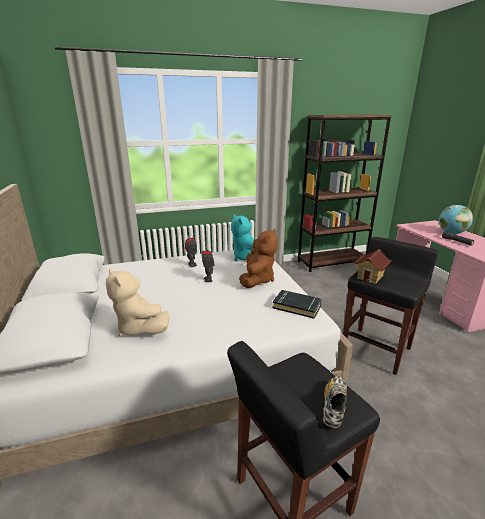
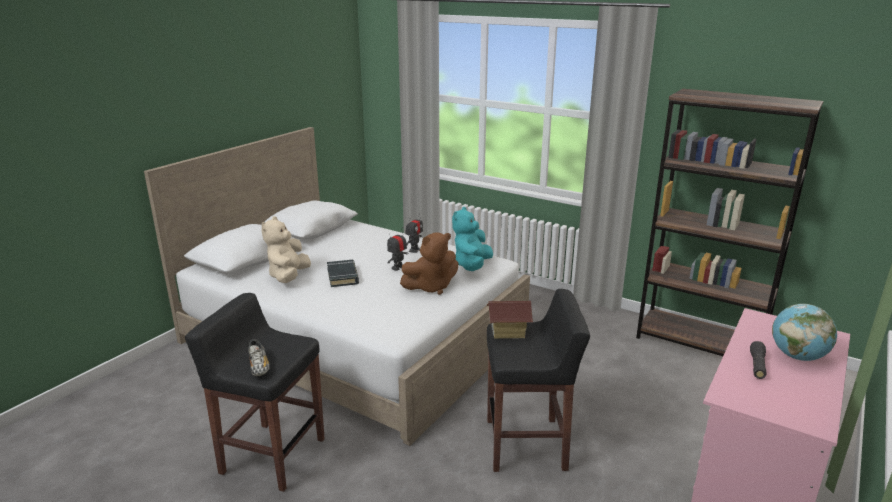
camera: 50 degrees right, 0 degrees up
(297, 306) = (406, 321): black book -> black book (343, 276)
(334, 406) = (259, 366): shoe -> shoe turned 90 degrees clockwise

